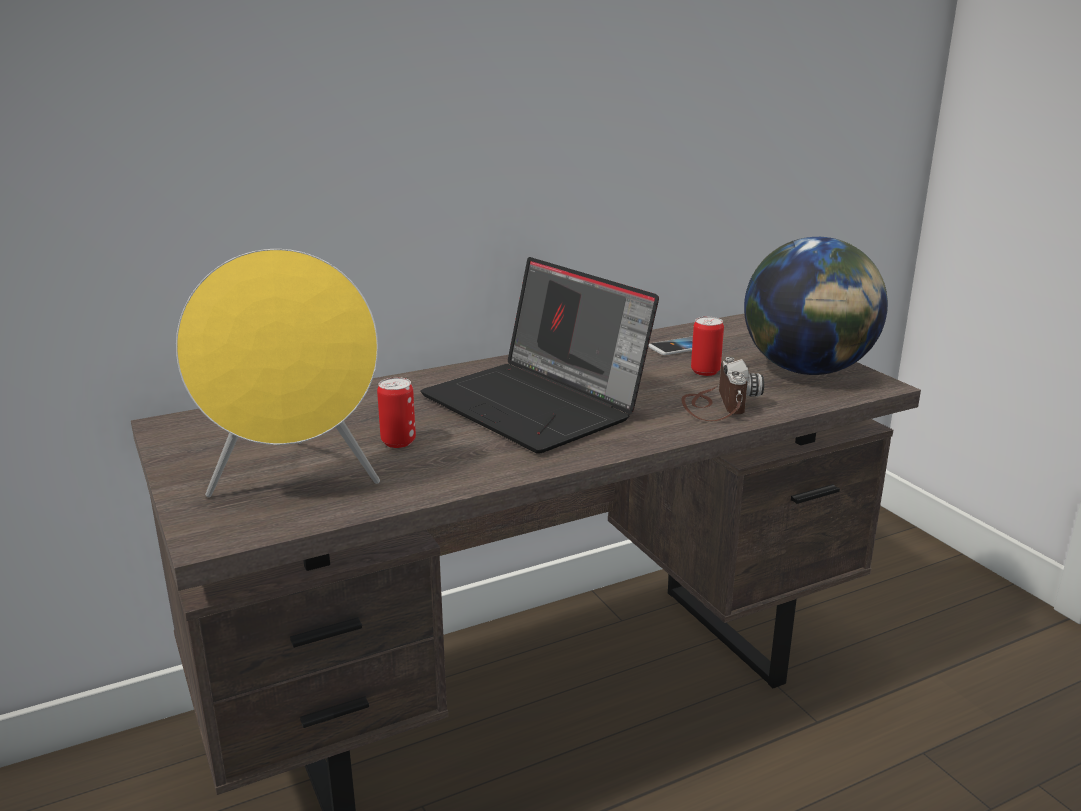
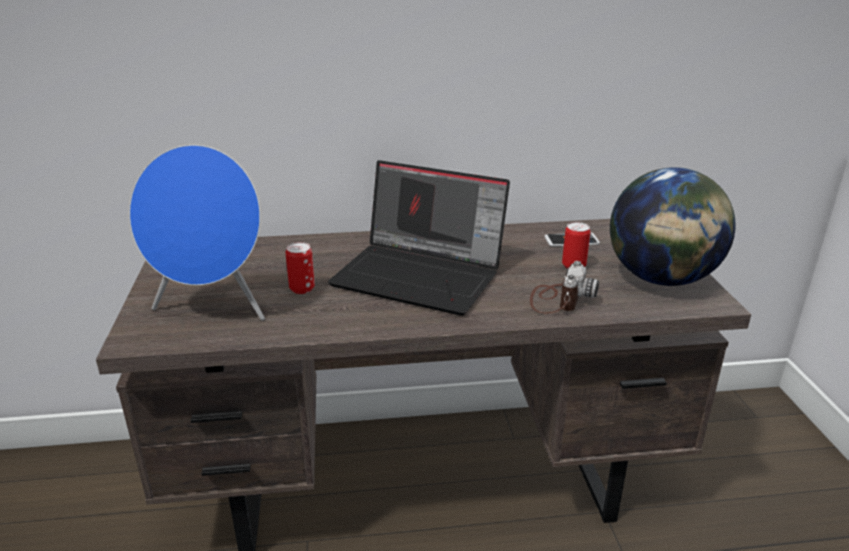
camera: 20 degrees right, 5 degrees up
(296, 481) = (214, 308): yellow speaker -> blue speaker
(538, 405) = (421, 275): laptop -> laptop turned 45 degrees counterclockwise

